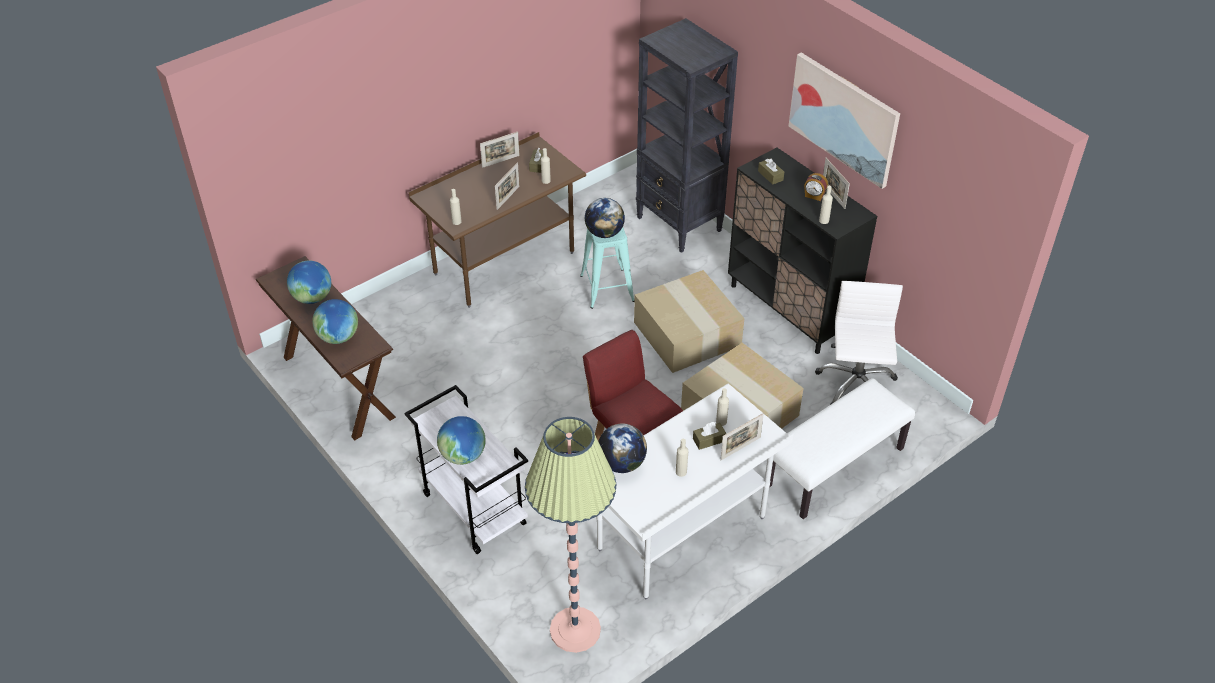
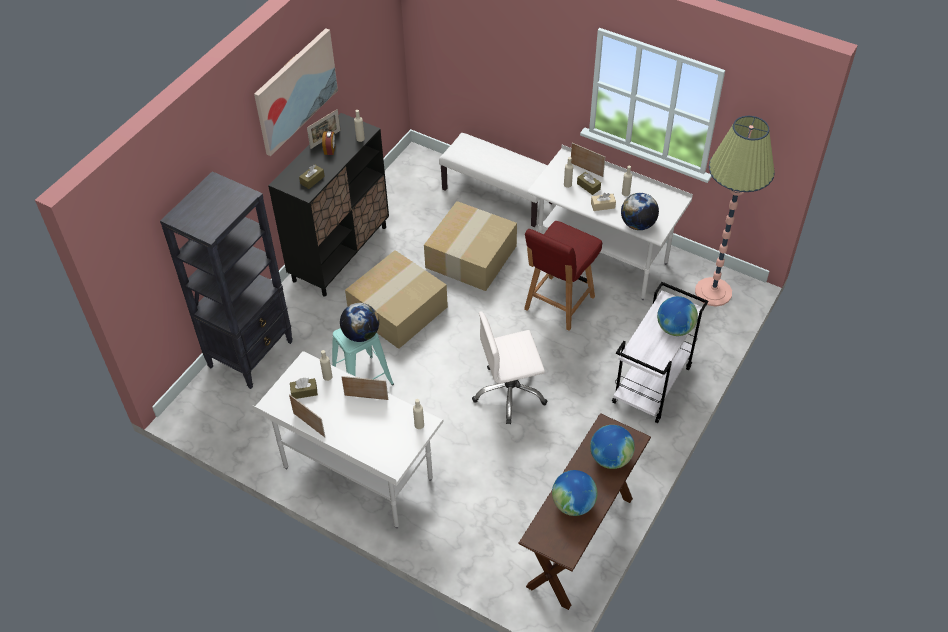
camera: 110 degrees left, 5 degrees up
(504, 263) = (357, 474): brown desk -> white desk
(669, 442) = (603, 205): none -> beige tissue box
(855, 384) = (409, 200): white office chair -> white office chair (509, 393)

